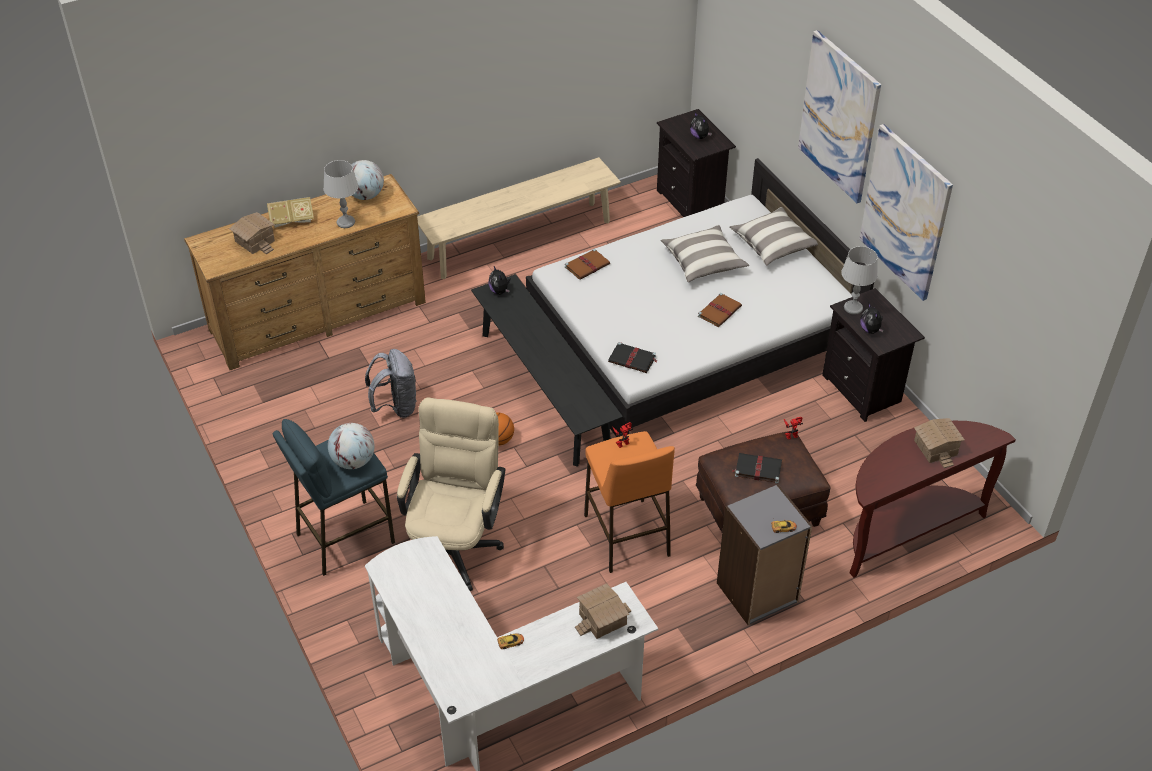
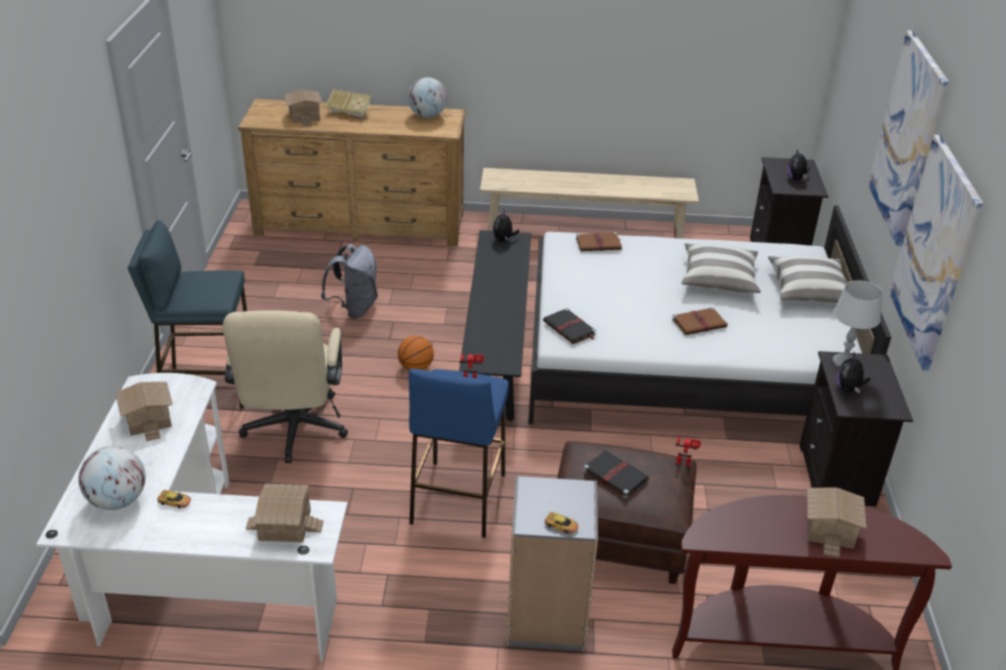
camera: 30 degrees right, 10 degrees down
(345, 222) = (390, 126): grey table lamp -> none
(353, 461) = (209, 292): globe -> globe (118, 501)
(421, 591) = (149, 418): none -> toy house
(456, 543) = (293, 433): beige office chair -> beige office chair turned 135 degrees clockwise
(627, 536) = (458, 499): orange stool -> blue stool

